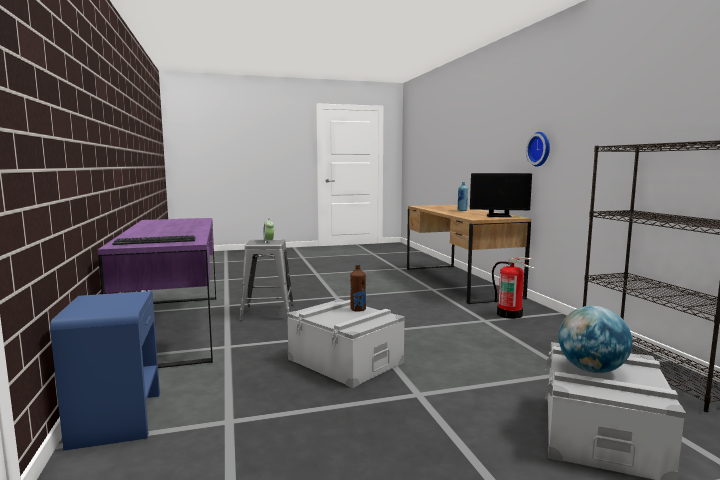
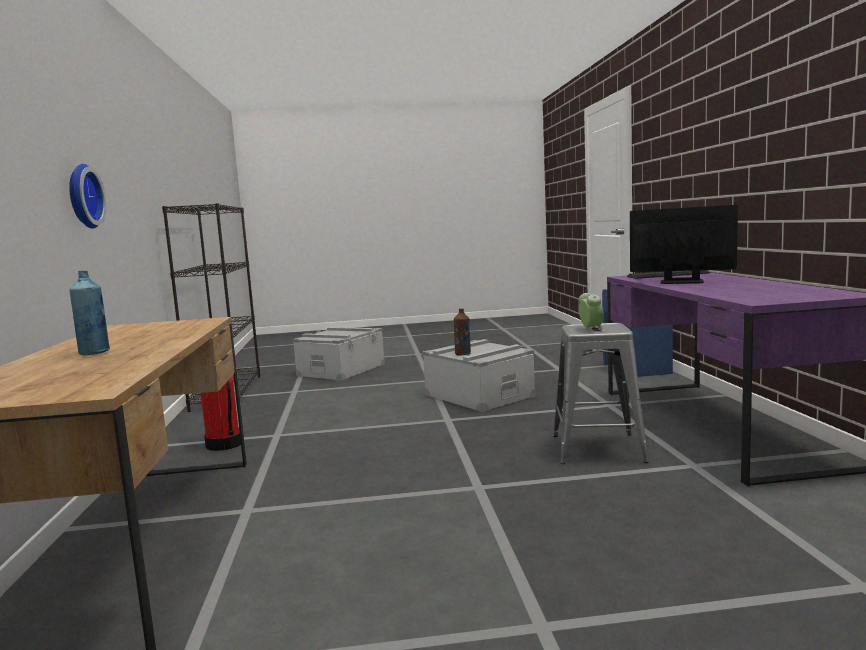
camera: 170 degrees left, 0 degrees up
(499, 216) = (131, 329): monitor -> monitor (681, 282)
(591, 370) = (345, 333): globe -> none

